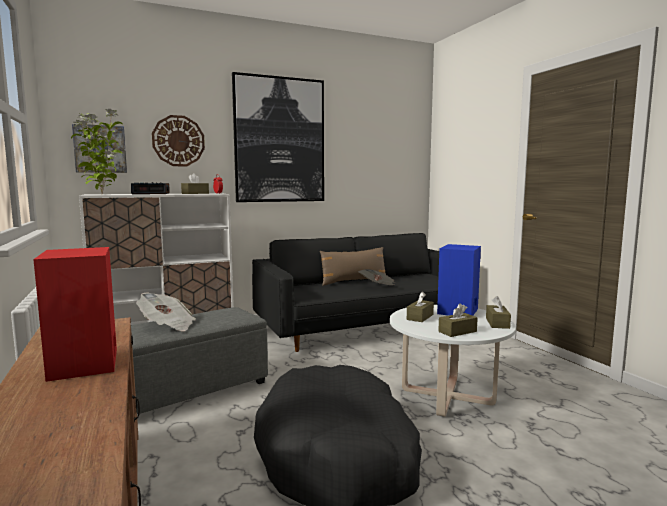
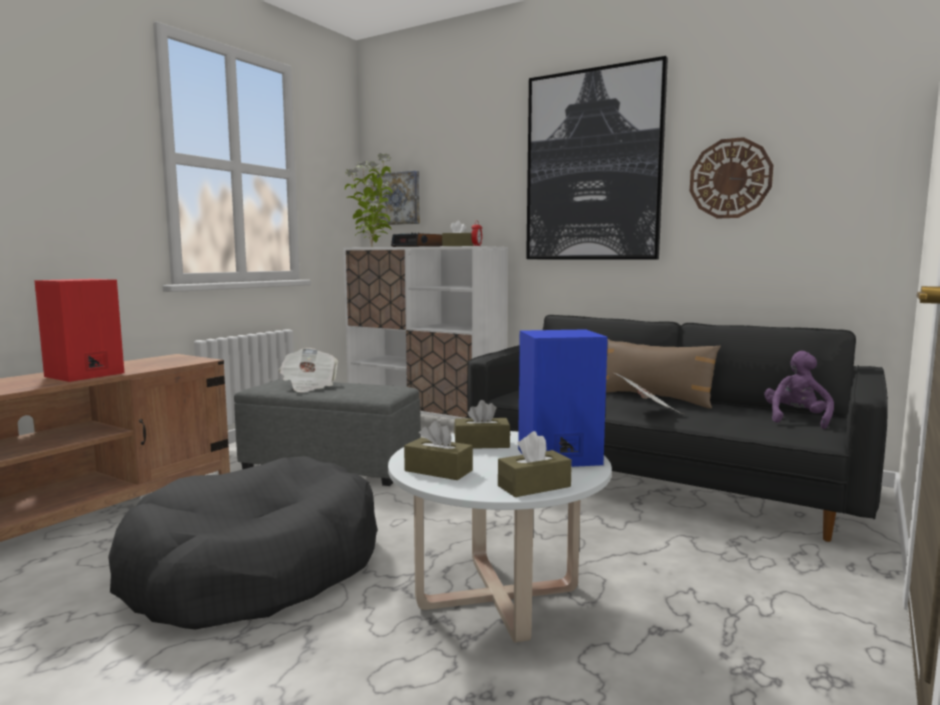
camera: 55 degrees right, 0 degrees up
(178, 141) = (468, 181): wall clock -> wall clock (730, 178)
(422, 277) = (796, 419): none -> purple plush toy

